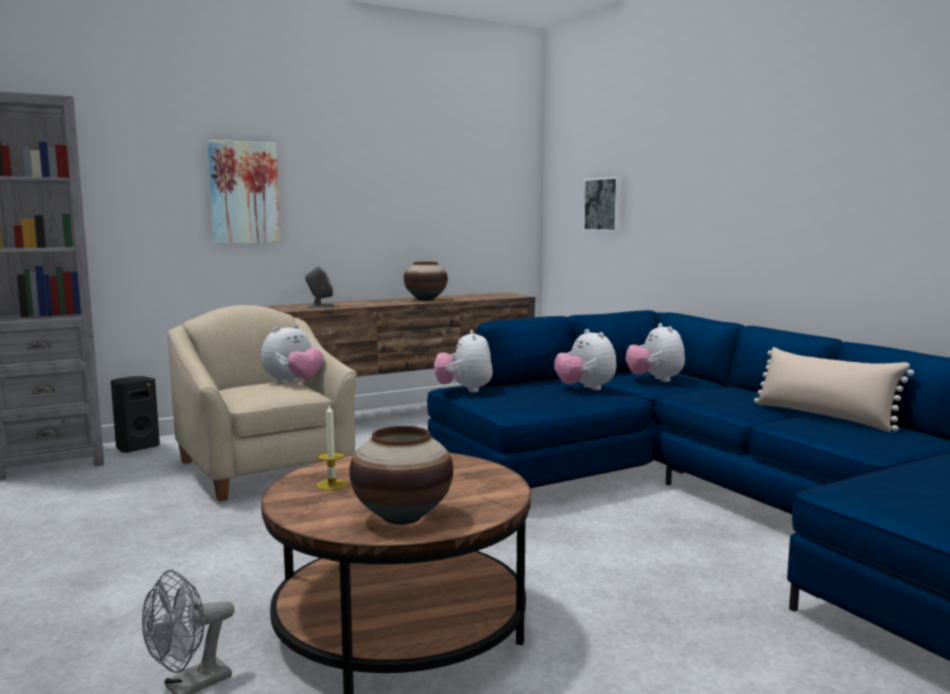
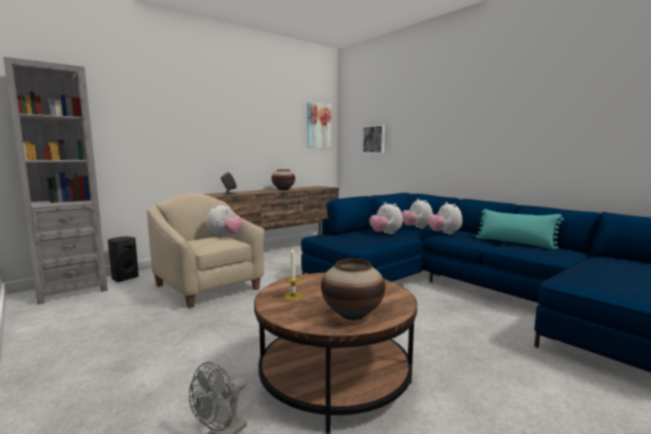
camera: 10 degrees left, 0 degrees up
(244, 193) = (183, 130): picture -> picture (318, 125)
(464, 390) = (323, 237): plush toy -> plush toy (444, 233)
(824, 416) = (515, 243): beige pillow -> turquoise pillow

